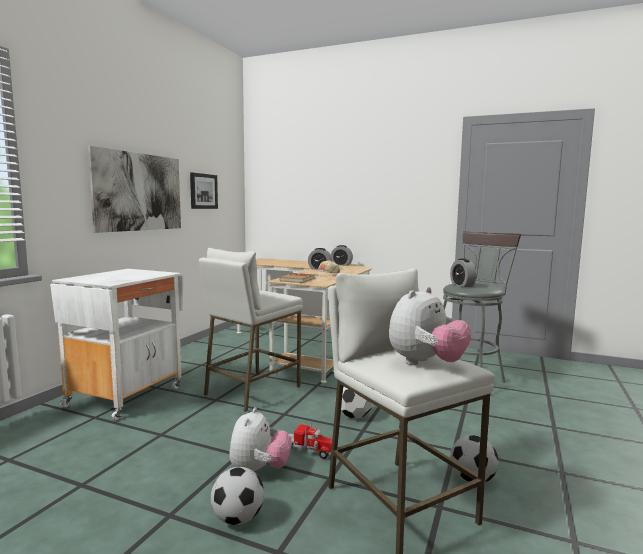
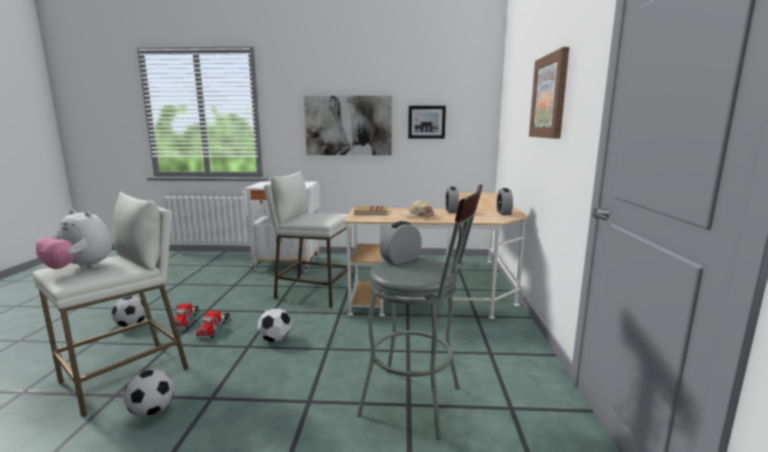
camera: 70 degrees right, 5 degrees up
(259, 470) = (185, 320): plush toy -> toy truck
(375, 178) = (549, 97): none -> picture

